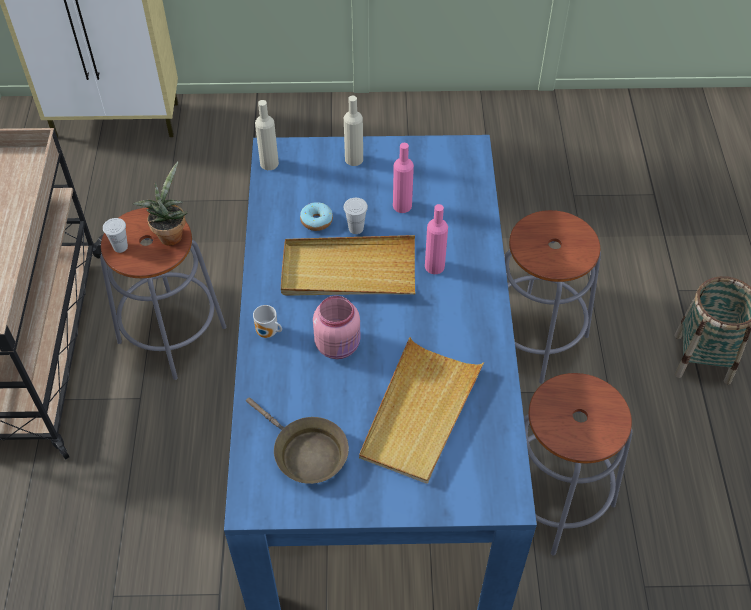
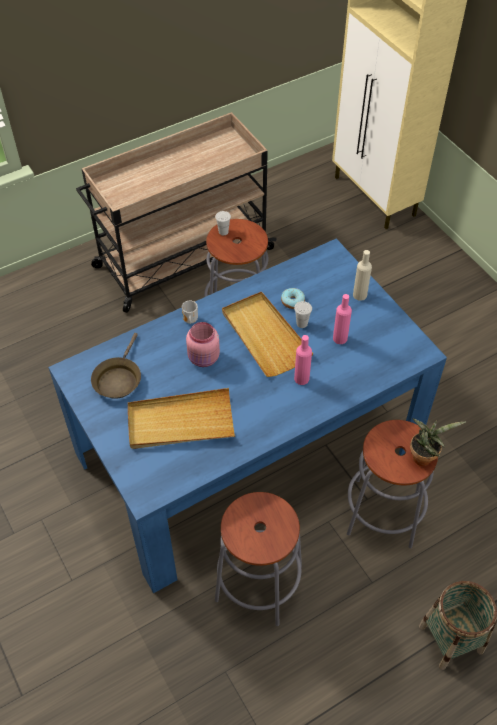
camera: 60 degrees right, 0 degrees up
(170, 234) = (249, 248): potted plant -> potted plant (424, 456)
(269, 163) = (321, 256): beige bottle -> none

